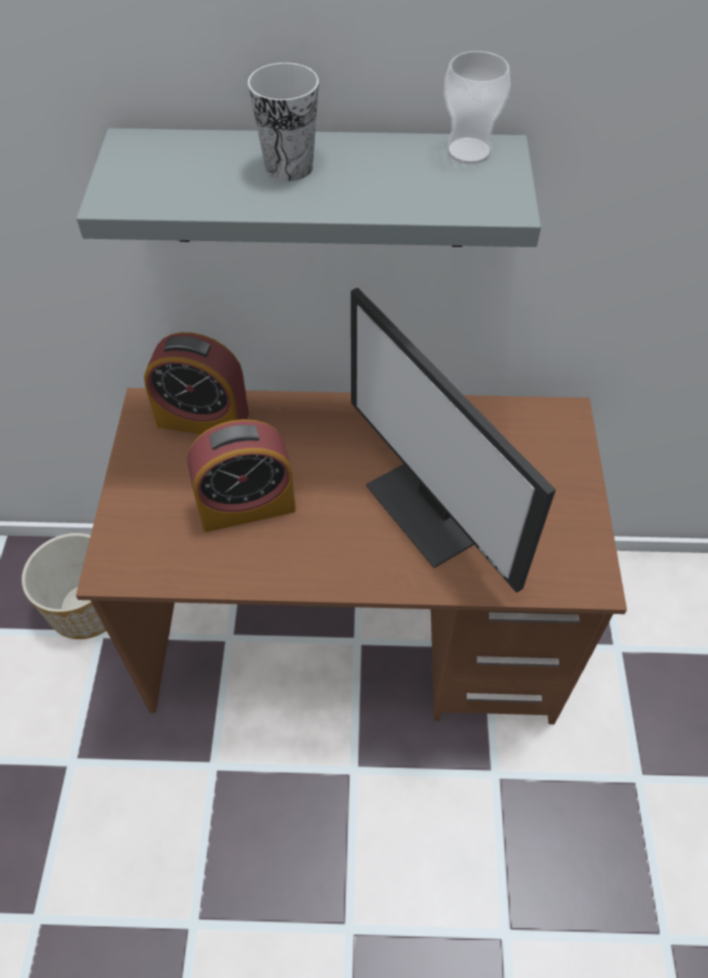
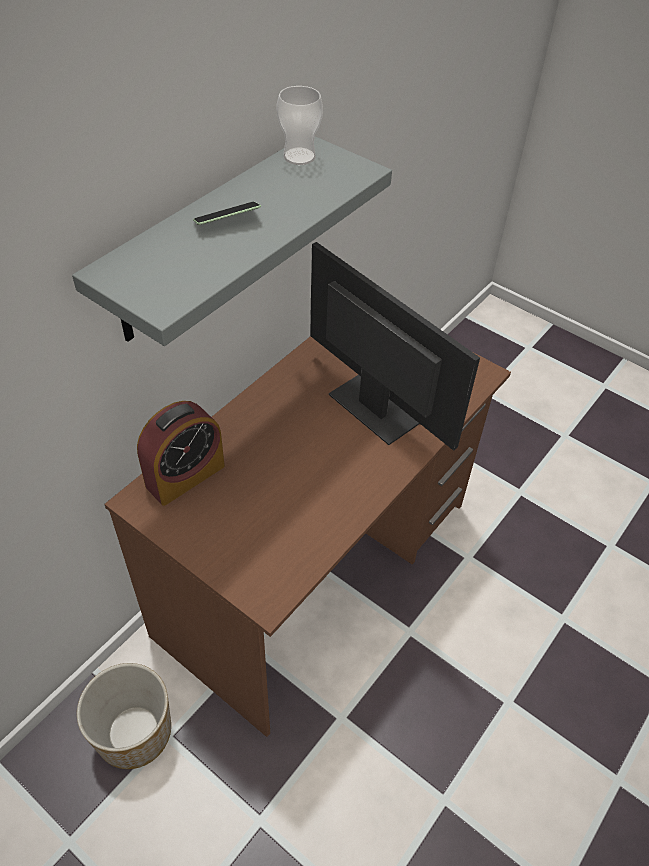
camera: 55 degrees left, 5 degrees down
(246, 506) = (286, 493): alarm clock -> none
(289, 167) = (227, 221): cup -> phone
(431, 509) = (374, 407): monitor -> monitor turned 135 degrees counterclockwise

